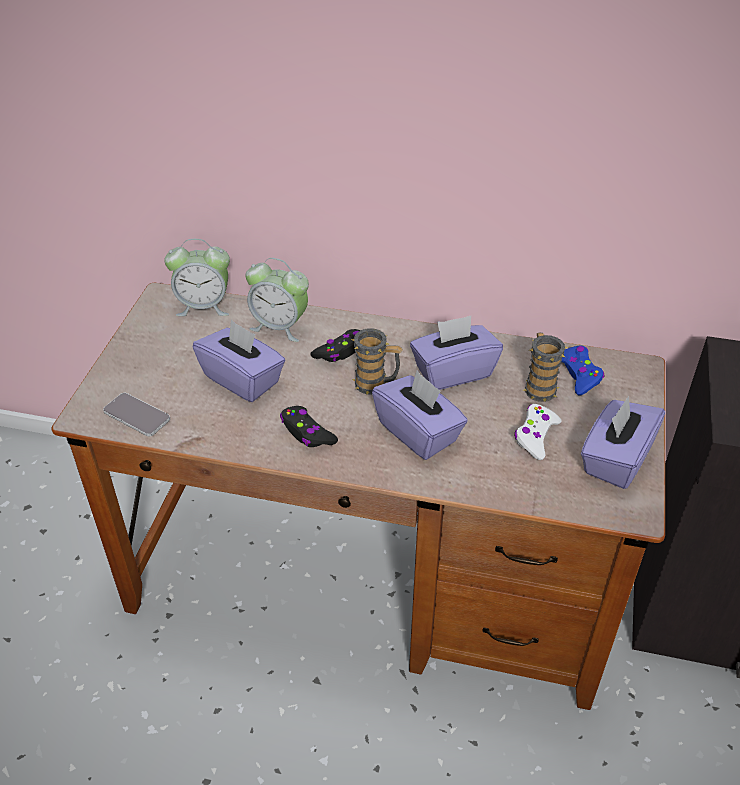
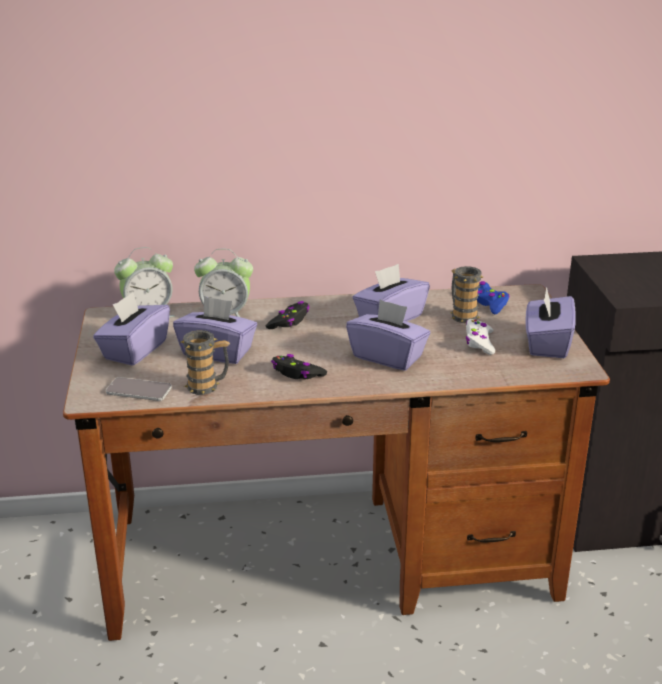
camera: 20 degrees left, 15 degrees down
(163, 355) = (134, 350): none -> purple tissue box
(376, 384) = (333, 336): mug -> mug (208, 386)

